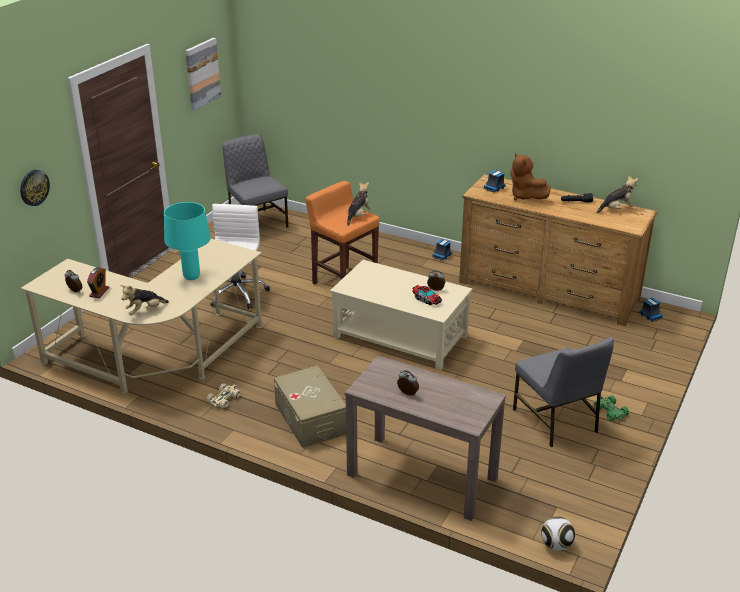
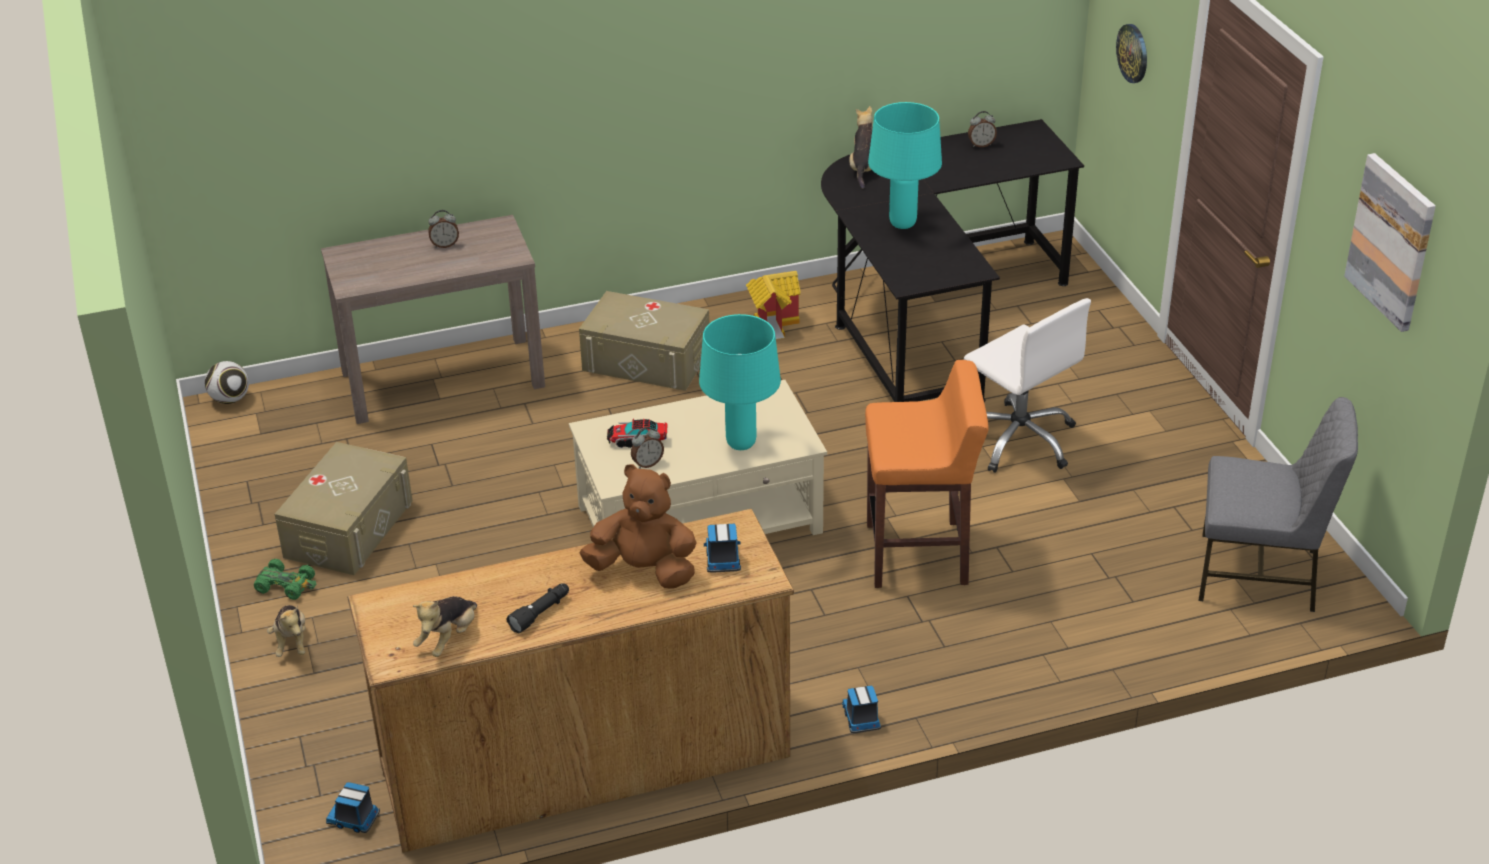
camera: 135 degrees right, 5 degrees up
(99, 292) = (955, 157): alarm clock -> none
(158, 358) = (930, 315): beige desk -> black desk
(224, 399) = (774, 323): beige toy car -> toy house
(358, 216) = (902, 446): plush toy -> plush toy (292, 642)
(389, 278) = (740, 443): none -> turquoise table lamp
(556, 421) = (349, 528): grey chair -> beige storage box

